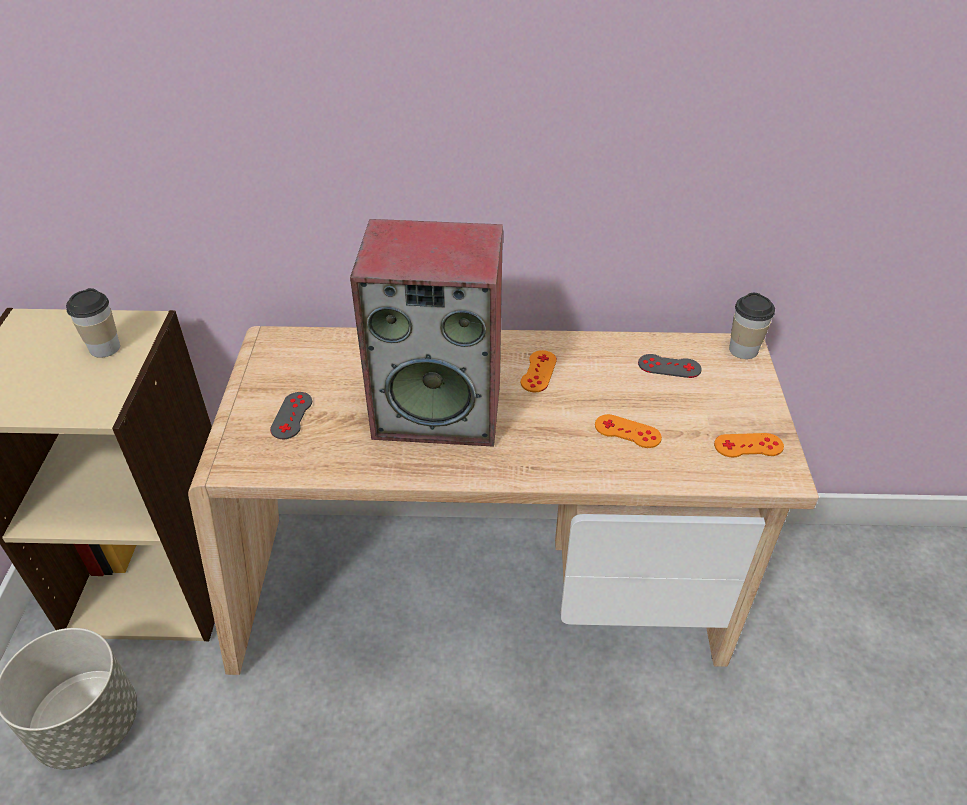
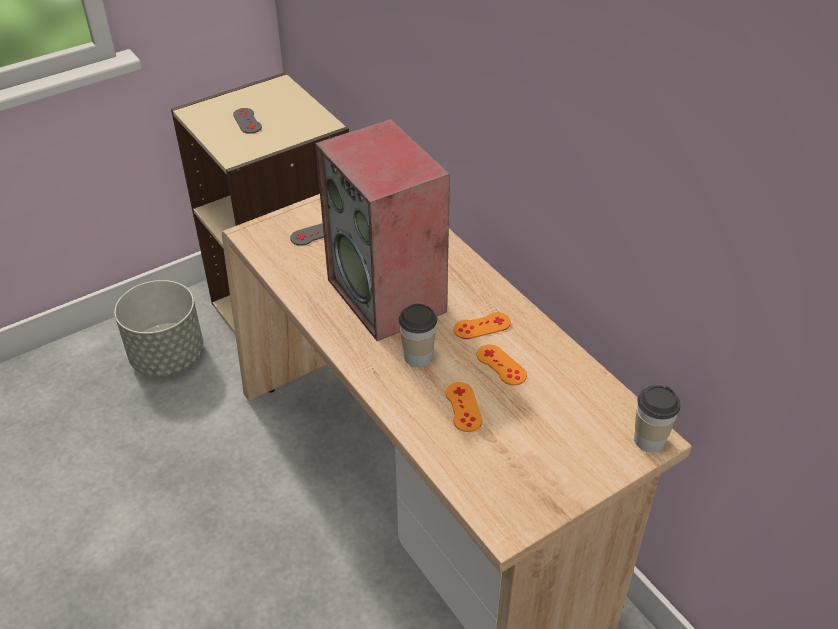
camera: 55 degrees right, 0 degrees up
(104, 348) = (287, 125): cup -> cup (418, 356)
(669, 366) = (571, 399): grey game controller -> grey game controller (247, 121)
(748, 445) = (520, 490): orange game controller -> orange game controller (501, 365)

